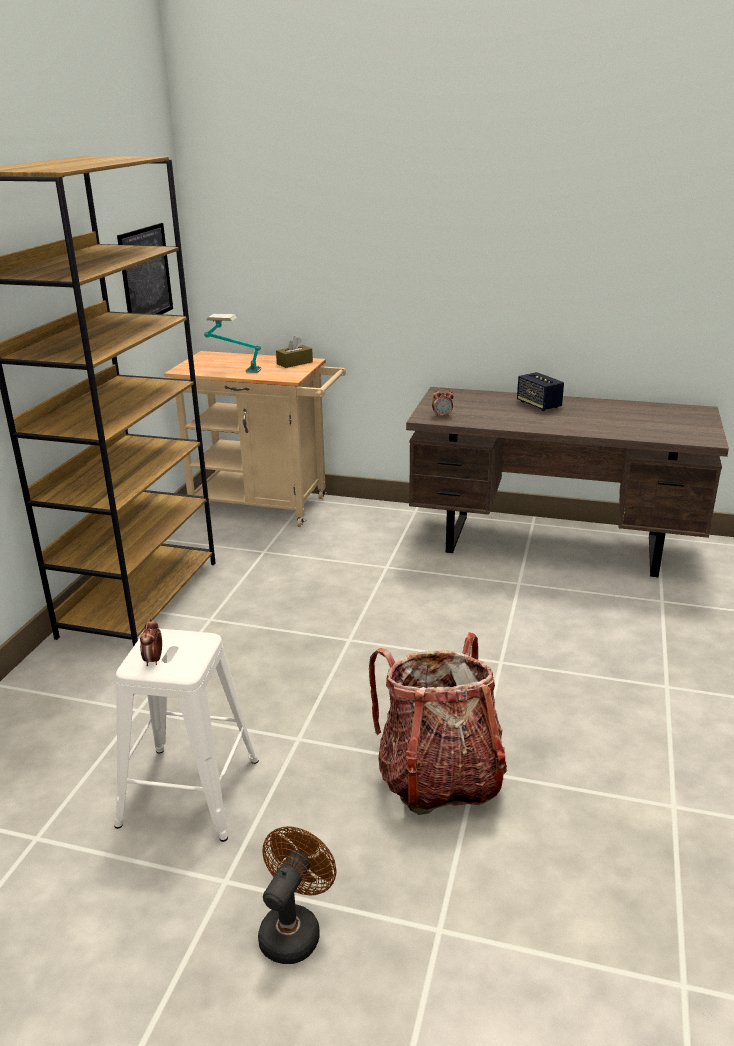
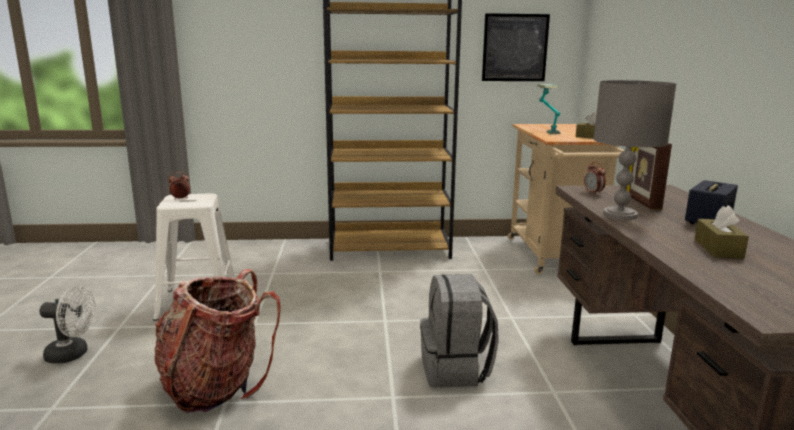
camera: 70 degrees right, 10 degrees down
(294, 929) = (73, 354): brown fan -> white fan
(468, 619) = (456, 369): none -> grey backpack
(478, 409) = (640, 201): none -> picture frame
(513, 424) = (621, 215): none -> grey table lamp
(599, 419) = (718, 248): none -> brown tissue box

